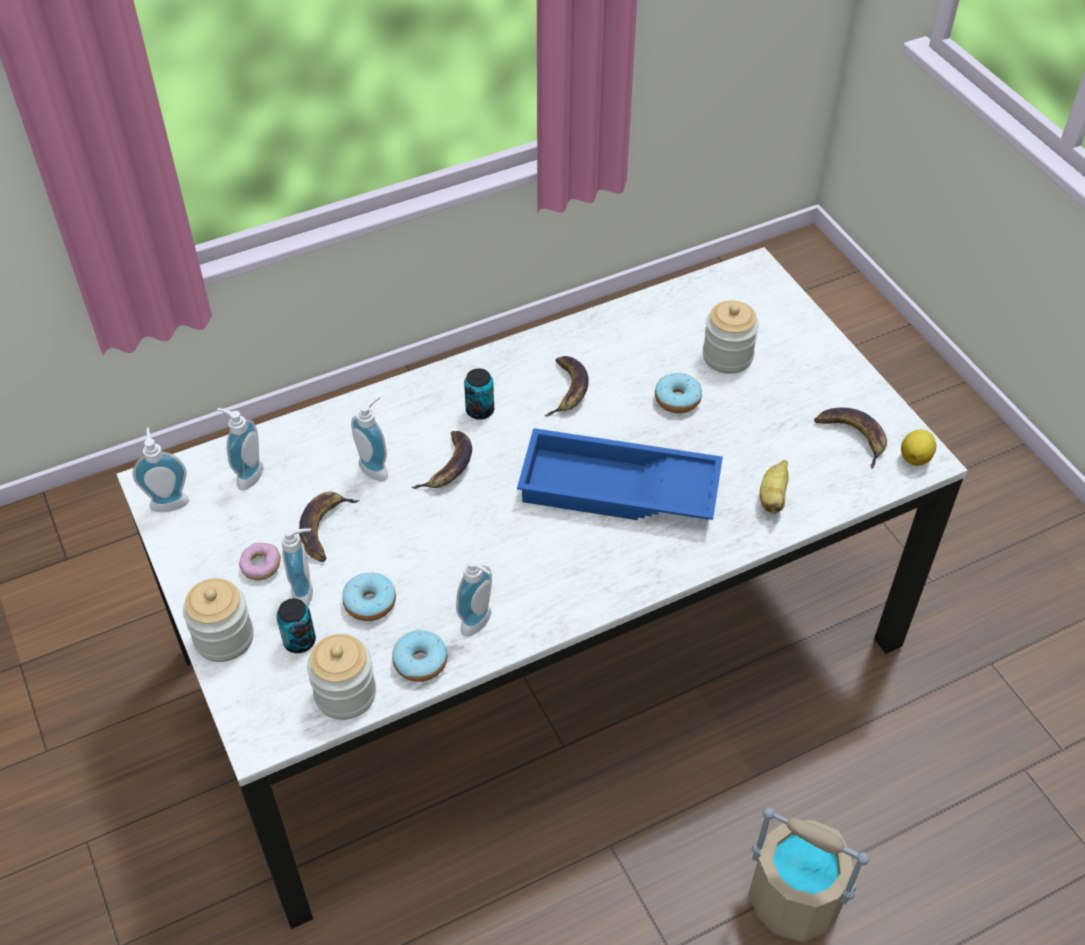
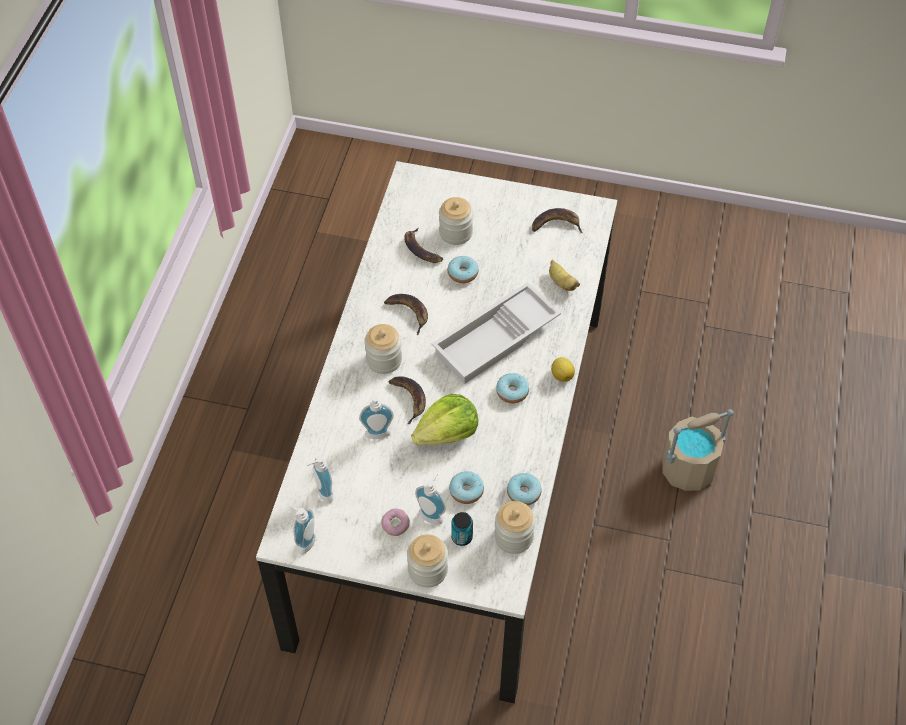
camera: 50 degrees left, 5 degrees up
(324, 528) = (396, 480): banana -> banana (421, 249)
(435, 532) = (447, 433): none -> lettuce
(480, 410) = (384, 360): can -> jar
(480, 624) = (524, 453): soap dispenser -> none
(557, 554) = (512, 392): none -> donut
(617, 491) = (496, 340): blue tray -> white tray
(916, 457) = (592, 212): lemon -> lemon (562, 375)

